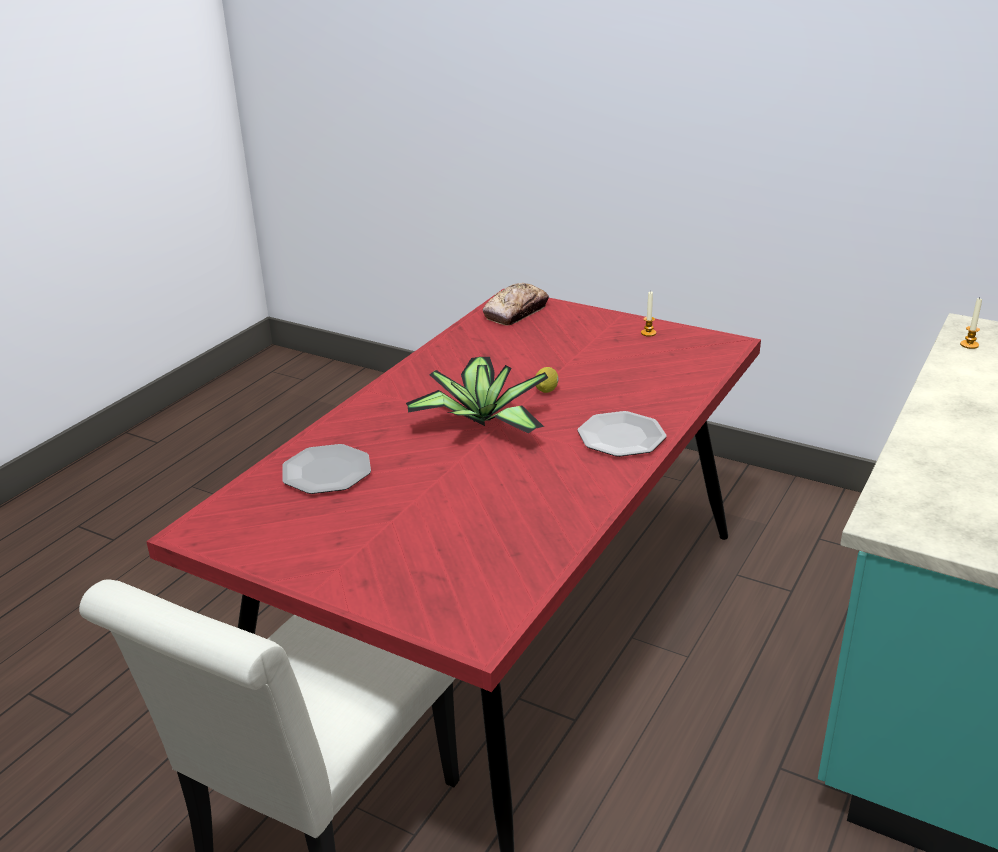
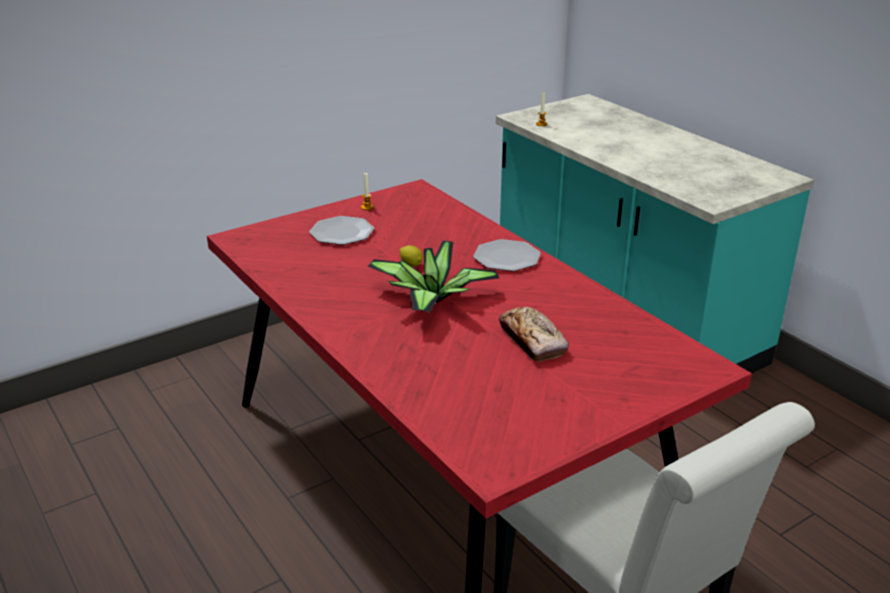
camera: 65 degrees left, 0 degrees up
(326, 472) = (448, 384): plate -> plate (342, 232)
(516, 312) = (262, 242): bread -> bread (532, 341)

